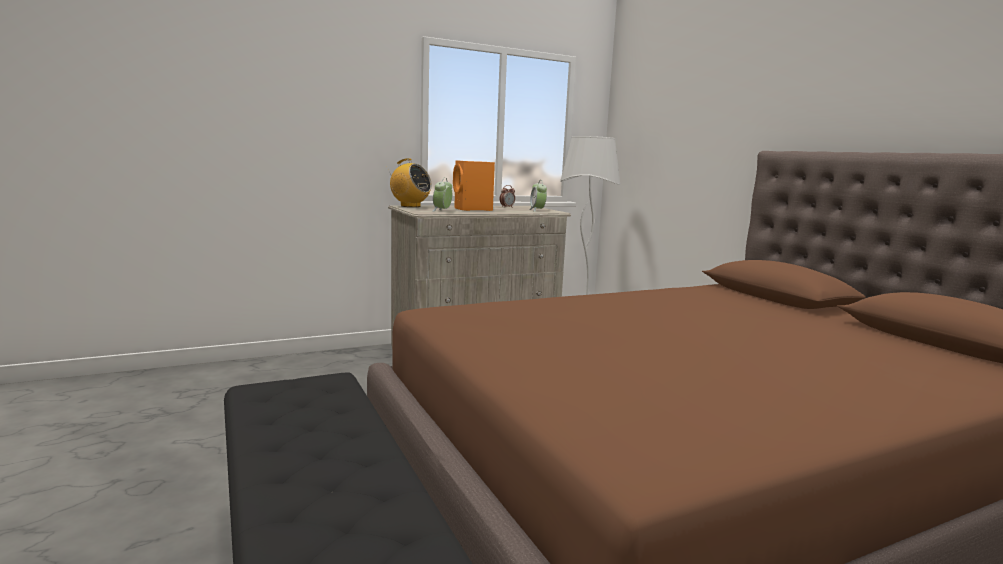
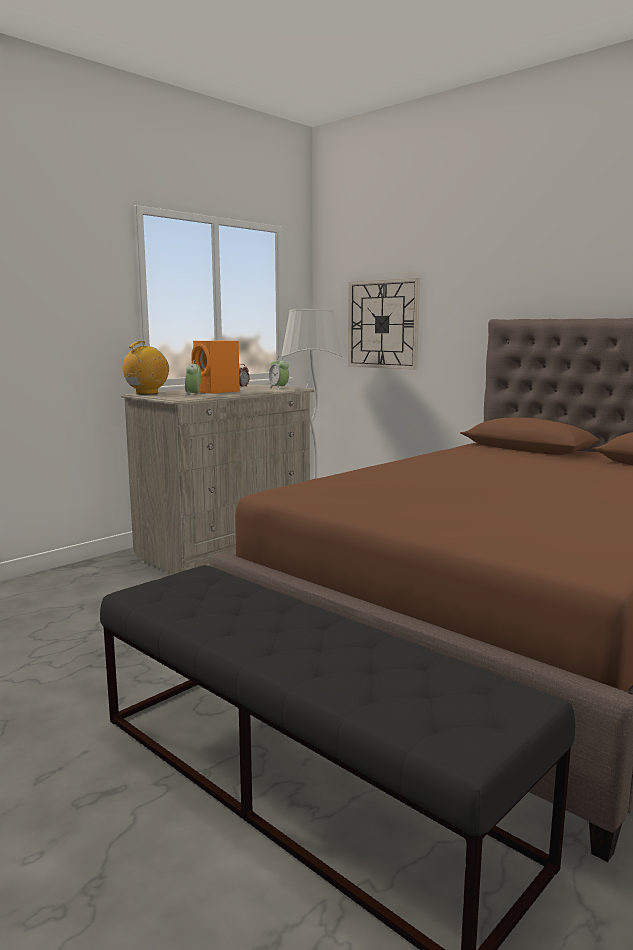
camera: 20 degrees left, 0 degrees up
(410, 206) = (146, 393): radio -> radio turned 60 degrees counterclockwise
(663, 154) = (383, 324): none -> wall clock

